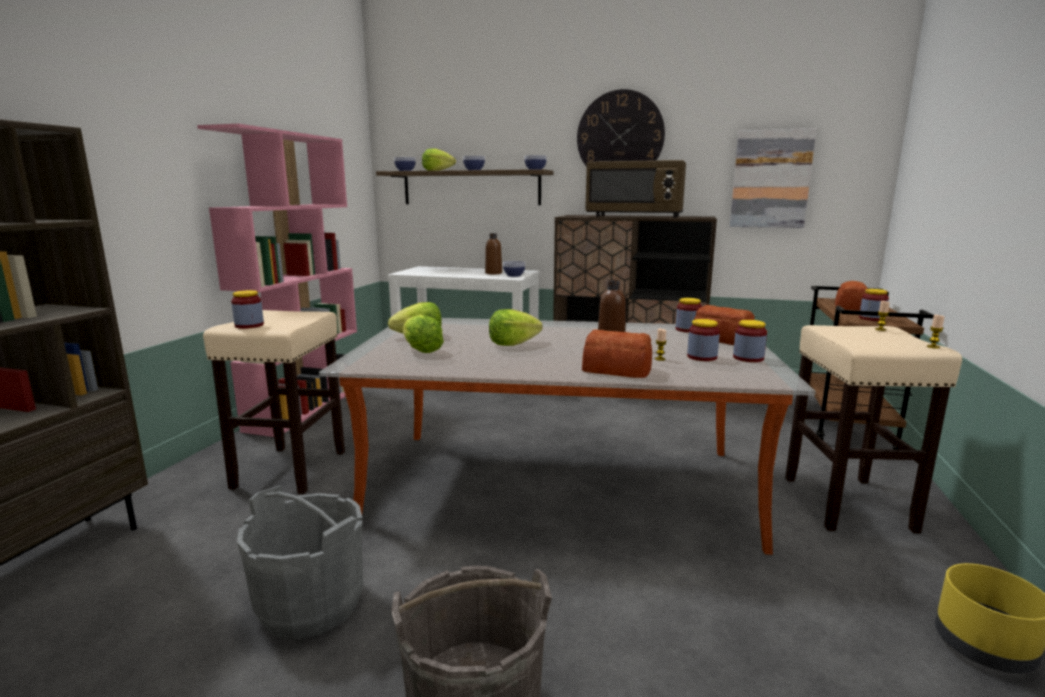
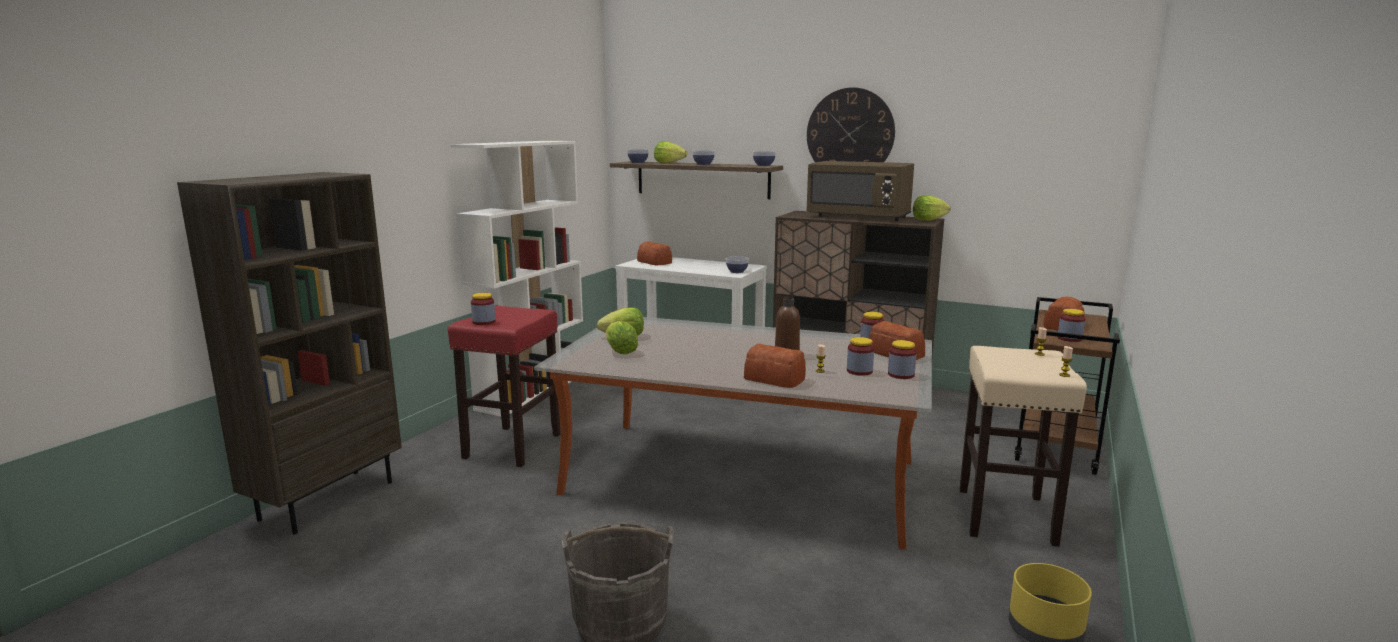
camera: 10 degrees right, 0 degrees up
(291, 468) = (513, 445): beige stool -> red stool
(306, 407) = (532, 391): pink bookcase -> white bookcase
(310, 605) = (516, 547): grey bucket -> none
(427, 271) = (654, 262): none -> bread
(493, 273) = (718, 267): brown bottle -> none
(512, 343) = (700, 348): lettuce -> lettuce (928, 220)
(770, 179) = (1004, 182): picture -> none

